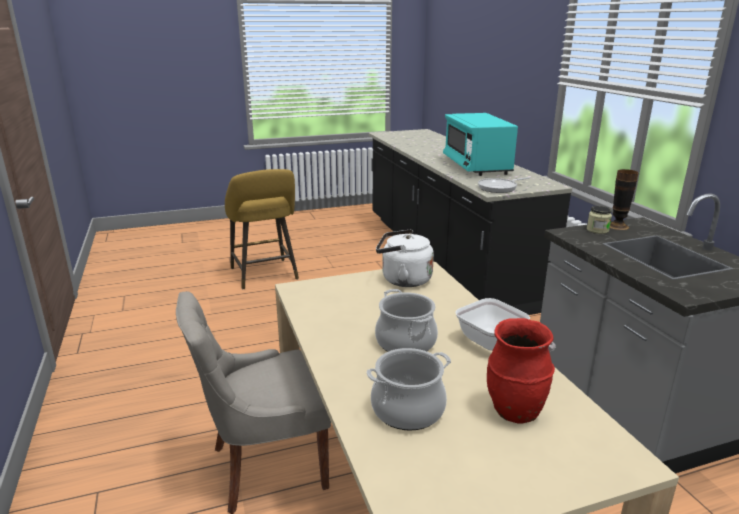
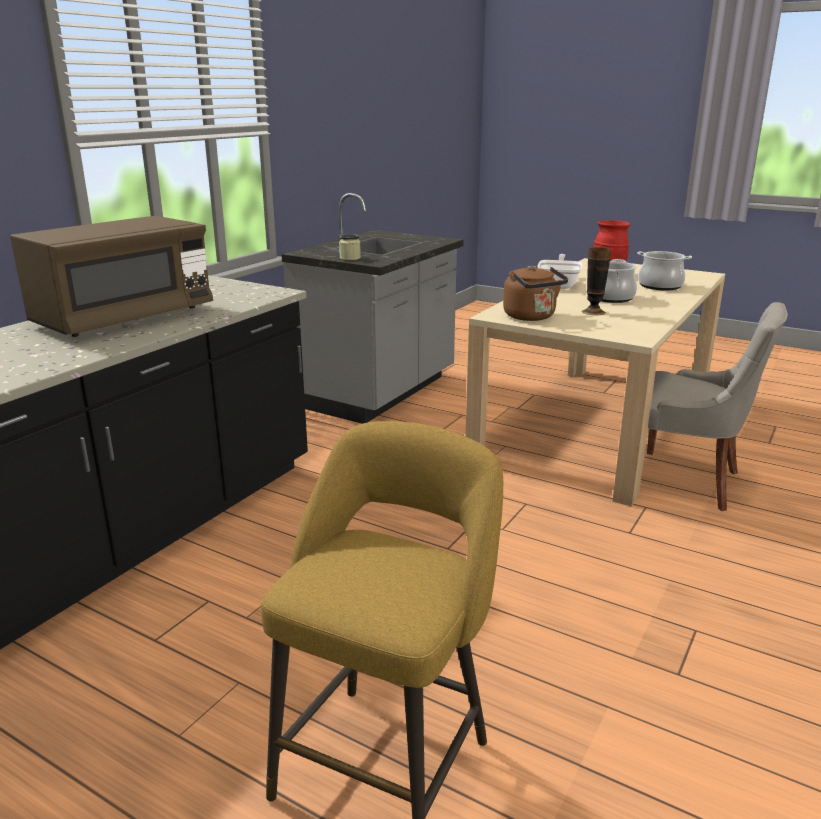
camera: 130 degrees left, 0 degrees up
(403, 280) = (532, 317): white kettle -> brown kettle
(476, 166) = (124, 318): turquoise microwave -> brown microwave
(499, 188) = (254, 292): frying pan -> none
(617, 226) = (326, 256): vase -> vase (593, 312)

